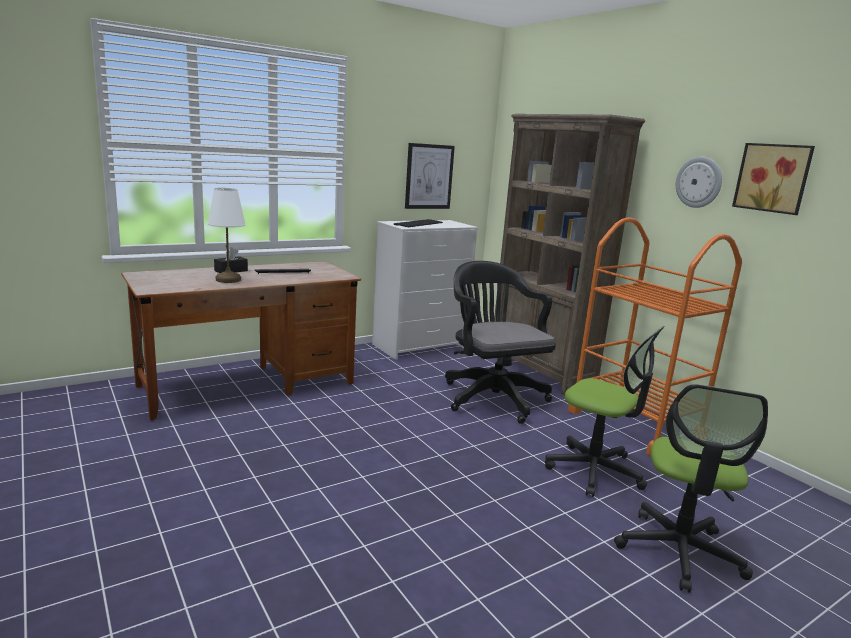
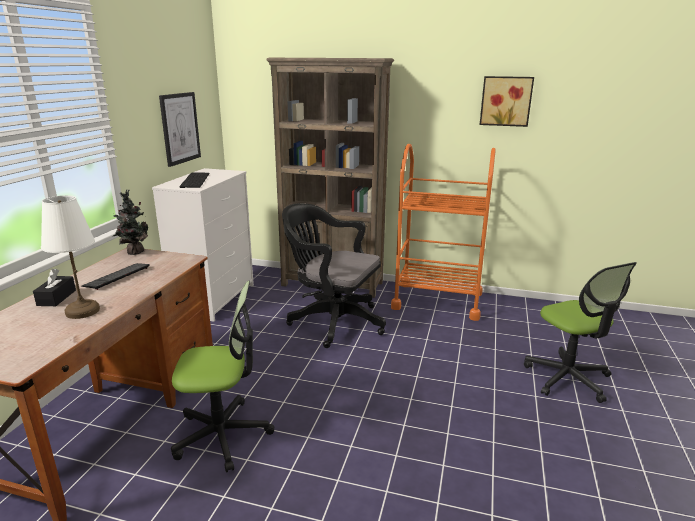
camera: 40 degrees left, 5 degrees up
(321, 264) = (134, 252): none -> potted plant
(594, 470) = (465, 348): office chair -> office chair (222, 435)
(699, 182) = (447, 108): wall clock -> none

